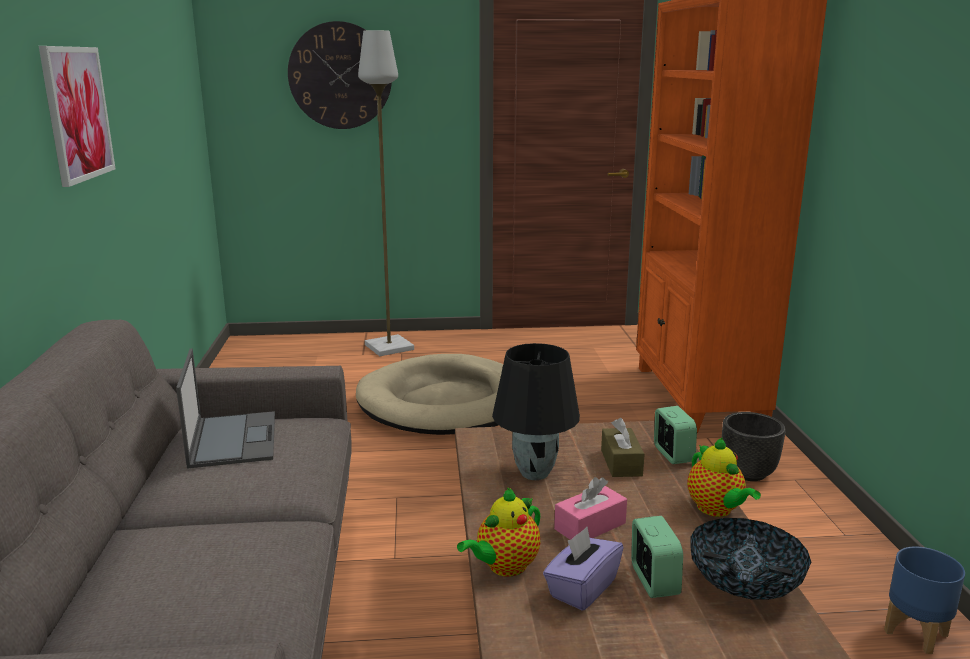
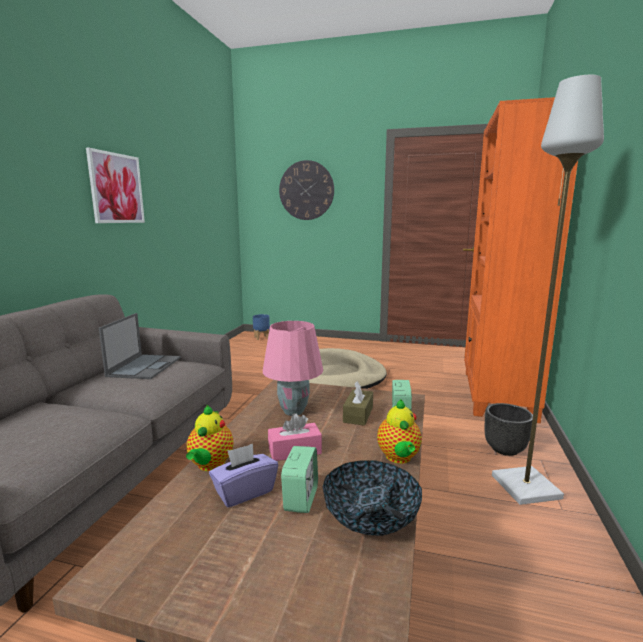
camera: 20 degrees right, 5 degrees down
(388, 347) = (319, 344): grey floor lamp -> grey floor lamp (524, 486)
(504, 567) = (210, 465): teapot -> teapot turned 60 degrees counterclockwise
(535, 473) = (294, 411): black table lamp -> pink table lamp
(915, 633) = (587, 609): blue planter -> blue planter (261, 338)

